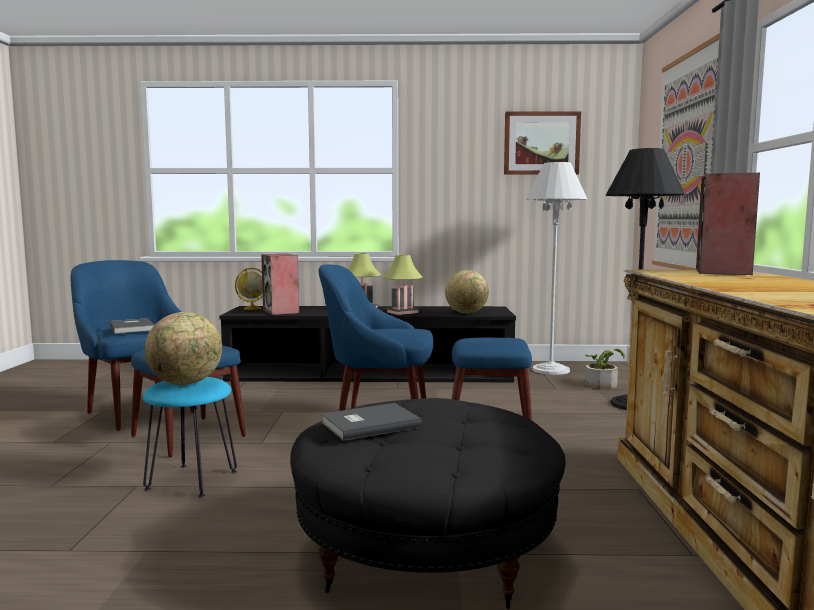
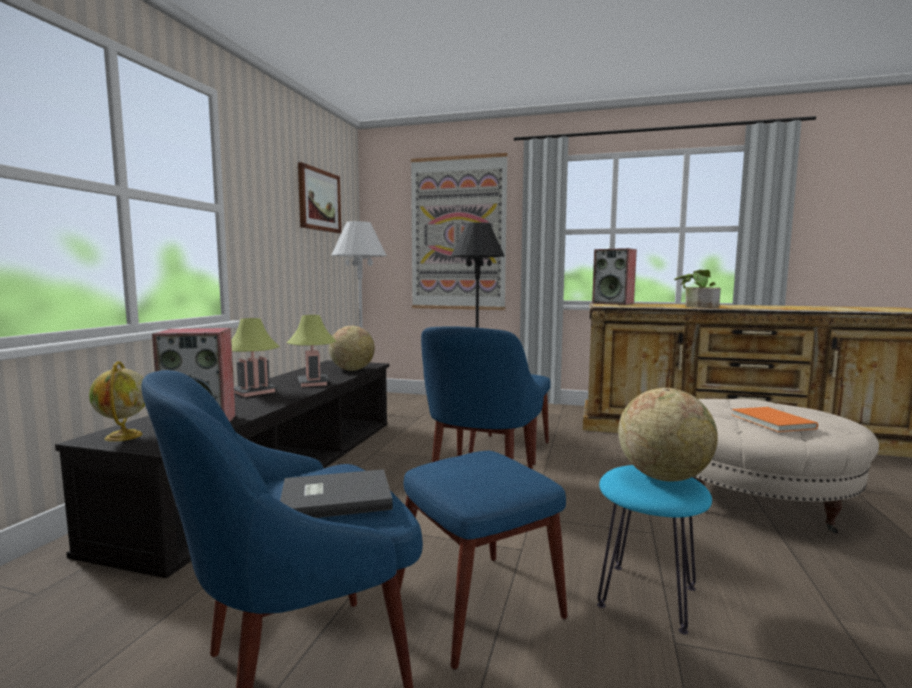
camera: 75 degrees left, 0 degrees up
(368, 424) = (771, 422): grey book -> orange book
(426, 552) = (753, 497): black ottoman -> beige ottoman
(602, 384) = (420, 405): potted plant -> potted plant (697, 306)

